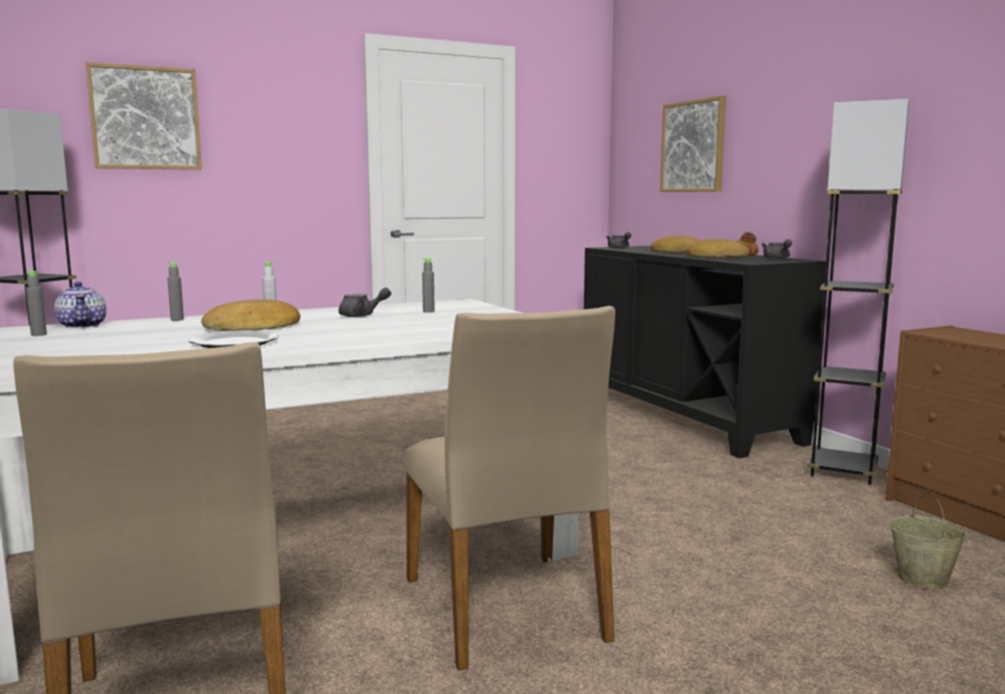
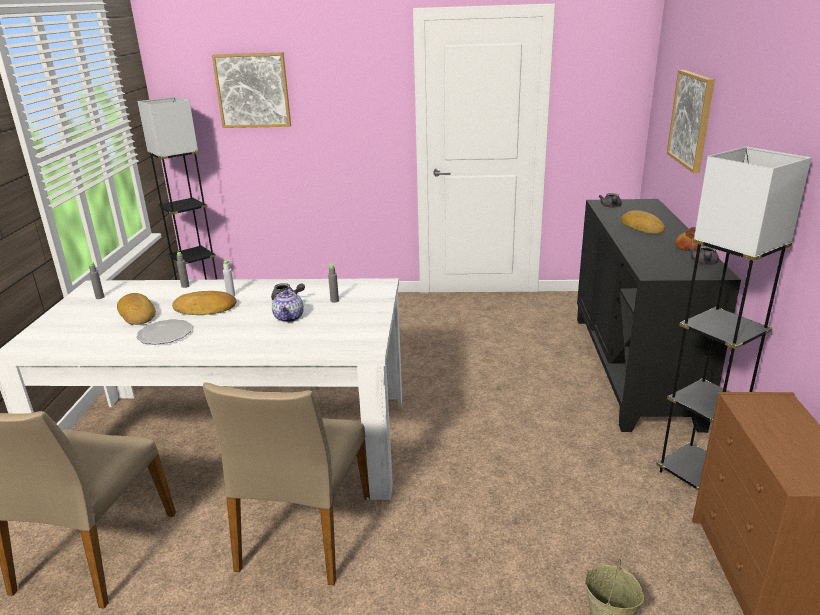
camera: 30 degrees right, 15 degrees up
(83, 326) = (133, 287): teapot -> teapot (289, 317)
(716, 257) = (652, 249): bread -> bread (138, 314)

